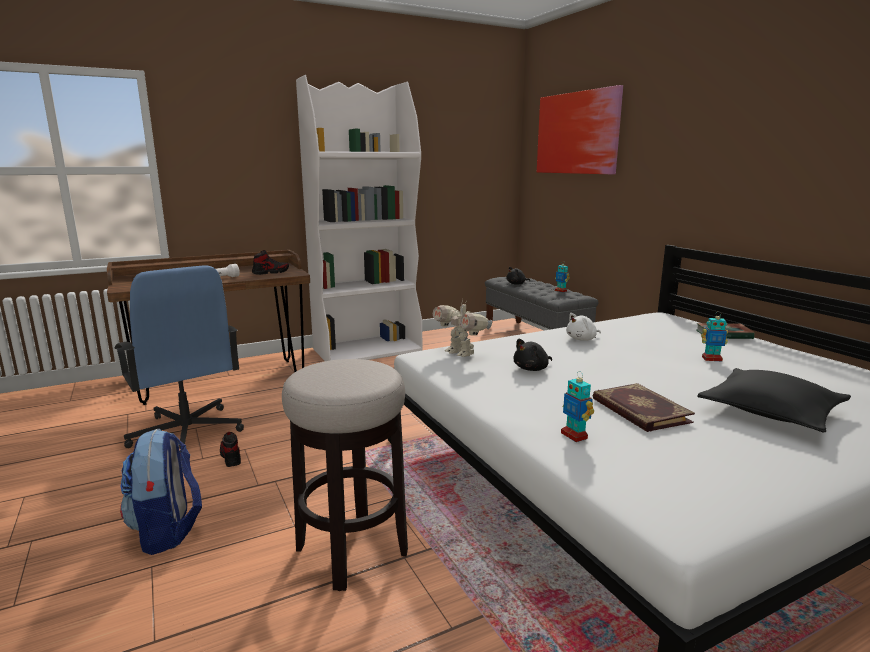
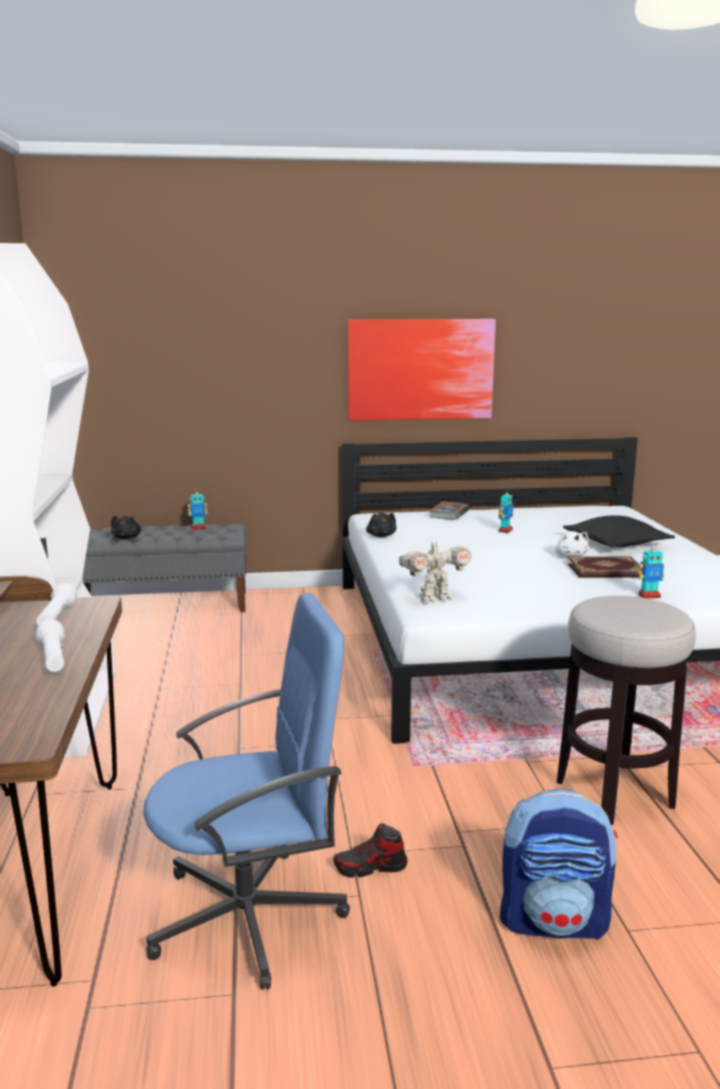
camera: 70 degrees left, 0 degrees up
(271, 272) = (56, 618): shoe -> white flashlight
(532, 369) = (496, 582): black plush toy -> black plush toy (381, 536)
(577, 133) = (167, 320): picture -> picture (420, 369)
(582, 339) = (423, 552): white plush toy -> white plush toy (570, 556)

